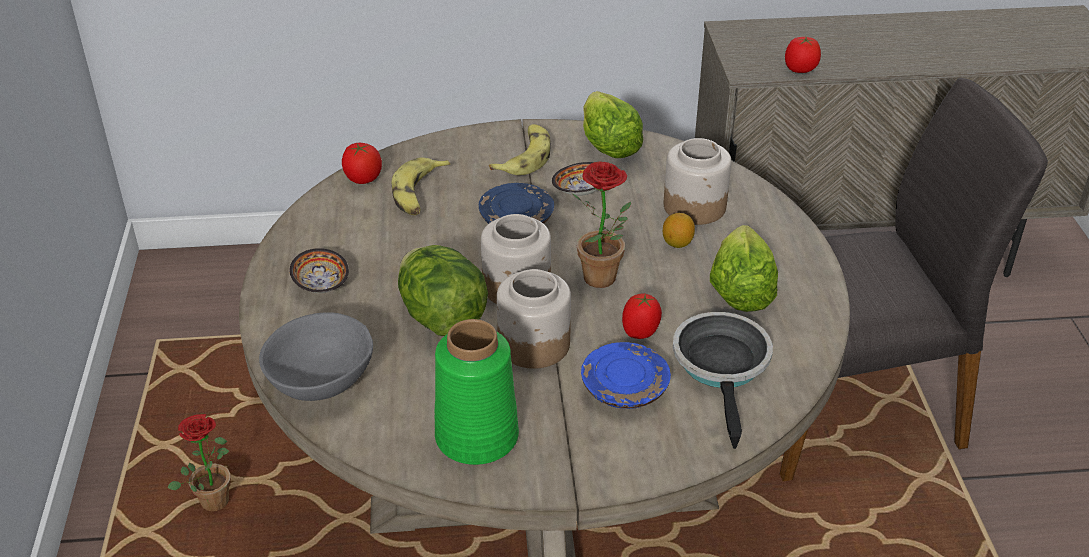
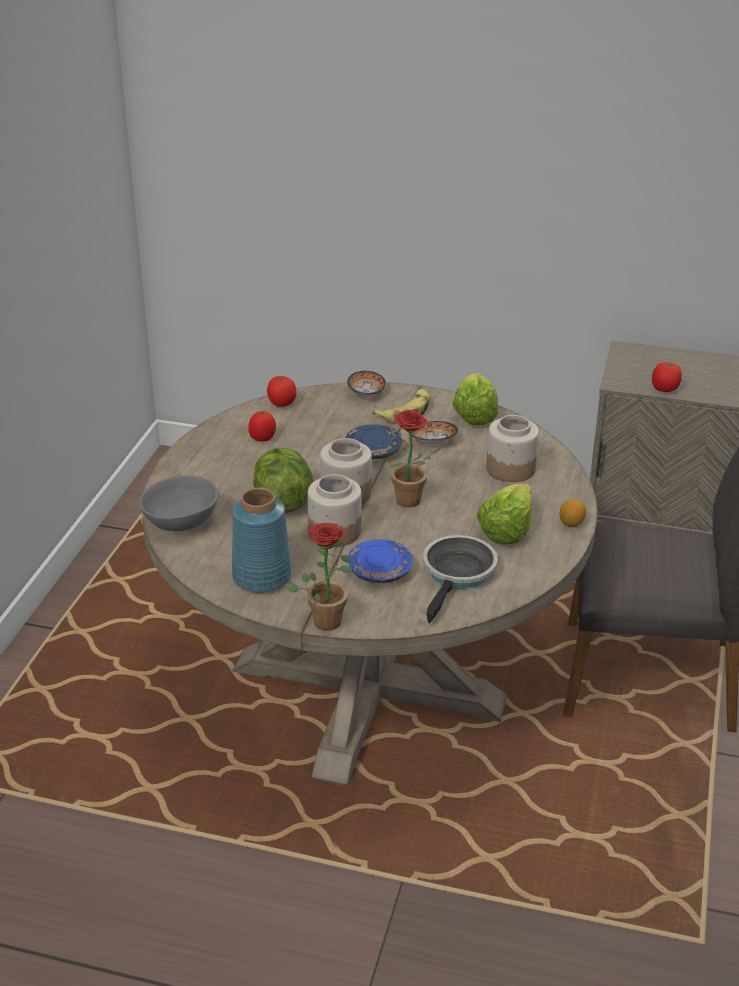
camera: 20 degrees right, 5 degrees down
(214, 498) = (136, 621): potted plant -> potted plant (327, 617)
(321, 285) = (214, 465): bowl -> bowl (366, 393)
(419, 194) = (315, 421): banana -> none
(478, 436) = (263, 576): green vase -> blue vase
(641, 332) = (414, 540): tomato -> tomato (262, 438)
(677, 243) = (480, 490): lemon -> lemon (571, 523)

